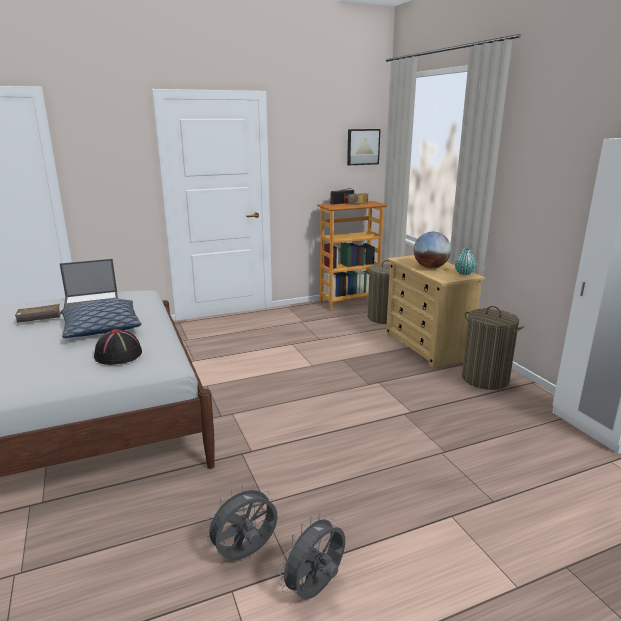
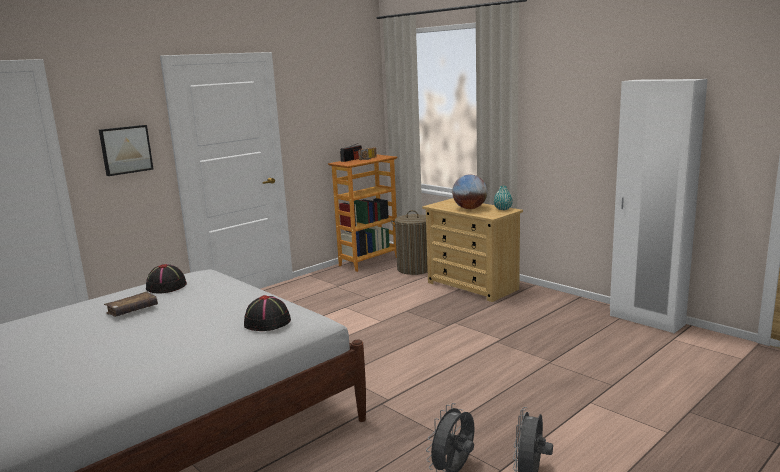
camera: 20 degrees left, 5 degrees down
(92, 301) = (166, 286): laptop -> black hat
(102, 328) = (215, 306): pillow -> none
(362, 147) = (362, 102): picture -> picture (125, 149)
(485, 379) = (541, 301): laundry basket -> none

